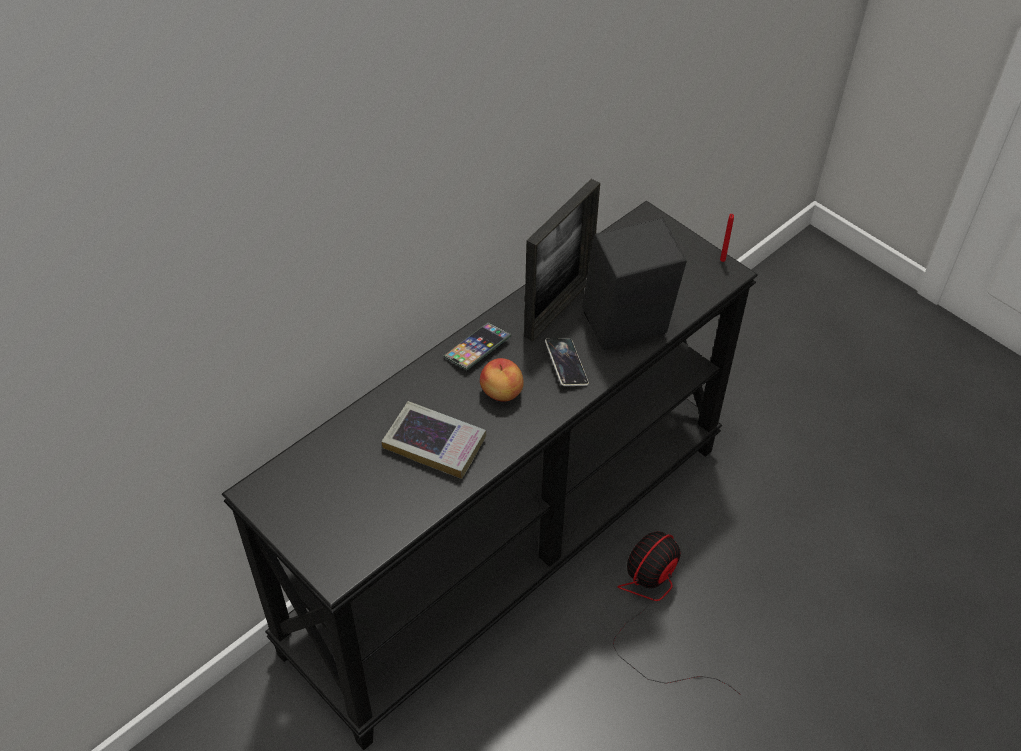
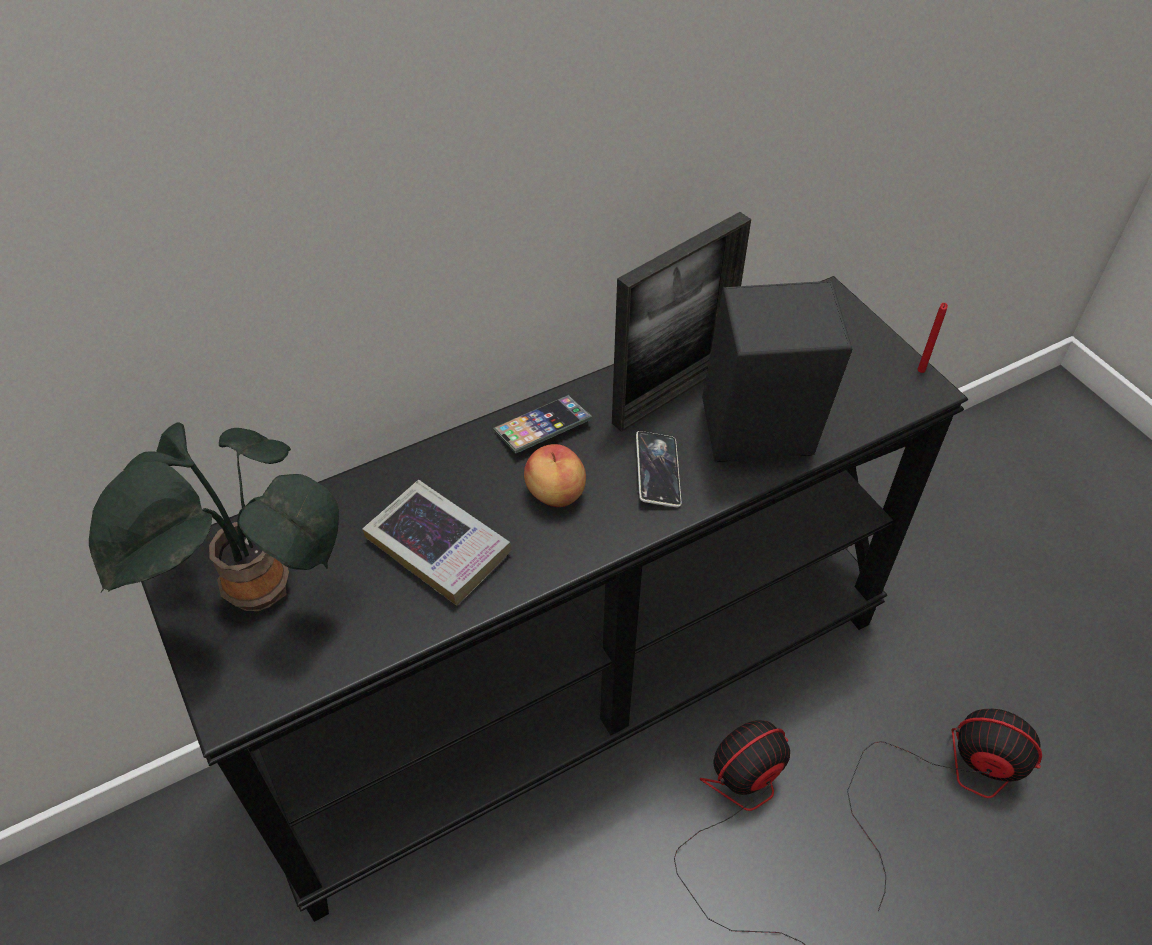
camera: 15 degrees right, 0 degrees up
(318, 501) = (251, 595): none -> potted plant
(789, 550) = (944, 781): none -> fan

